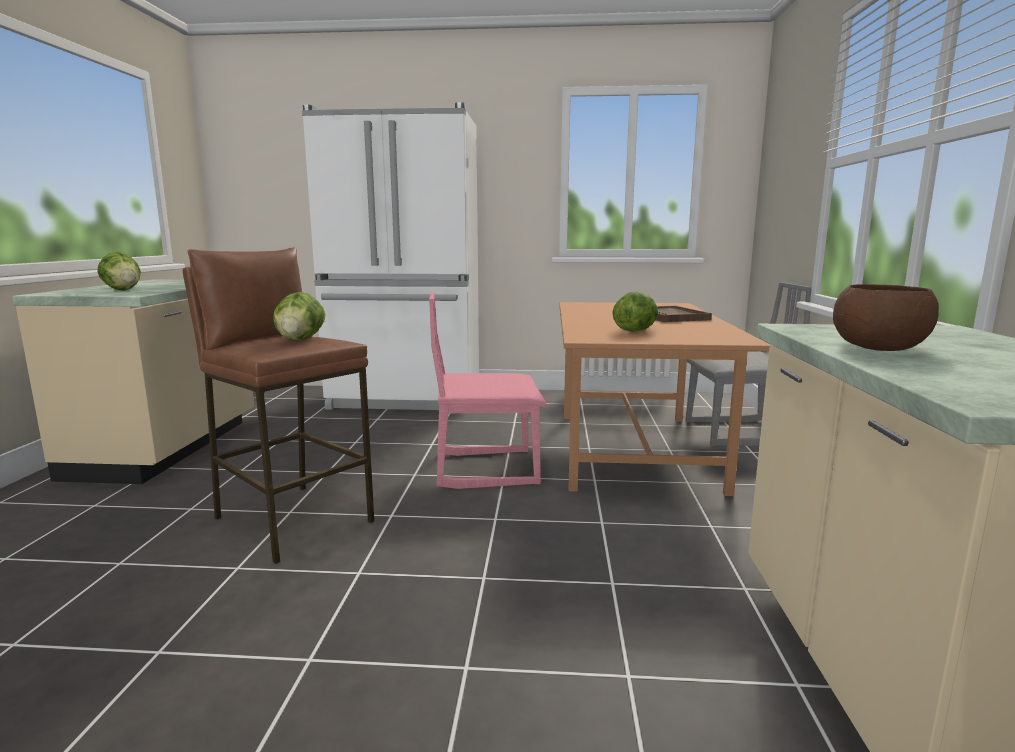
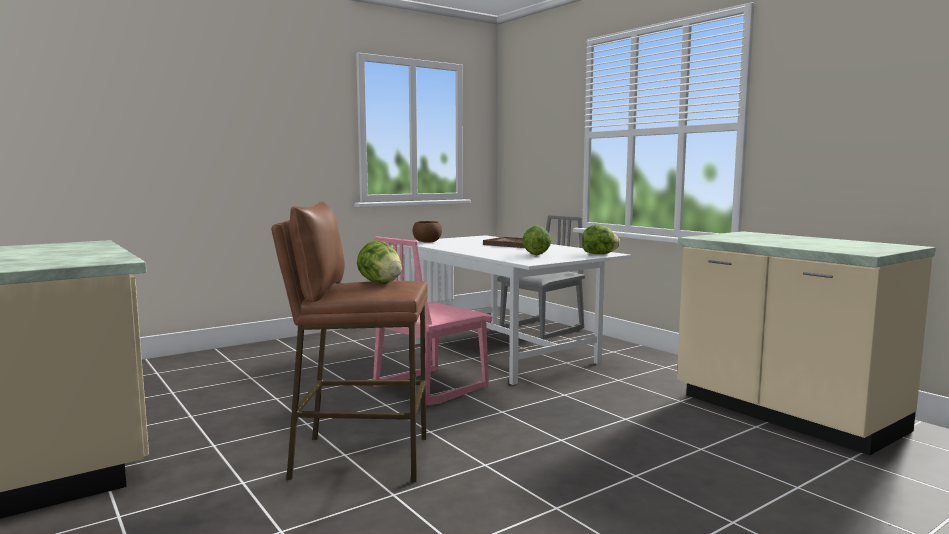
camera: 40 degrees left, 5 degrees down
(123, 290) = (62, 259): lettuce -> lettuce (599, 254)
(406, 400) = (242, 358): white fridge -> none
(632, 449) = (500, 352): brown dining table -> white dining table
(877, 348) = (767, 242): brown bowl -> brown bowl (427, 242)

